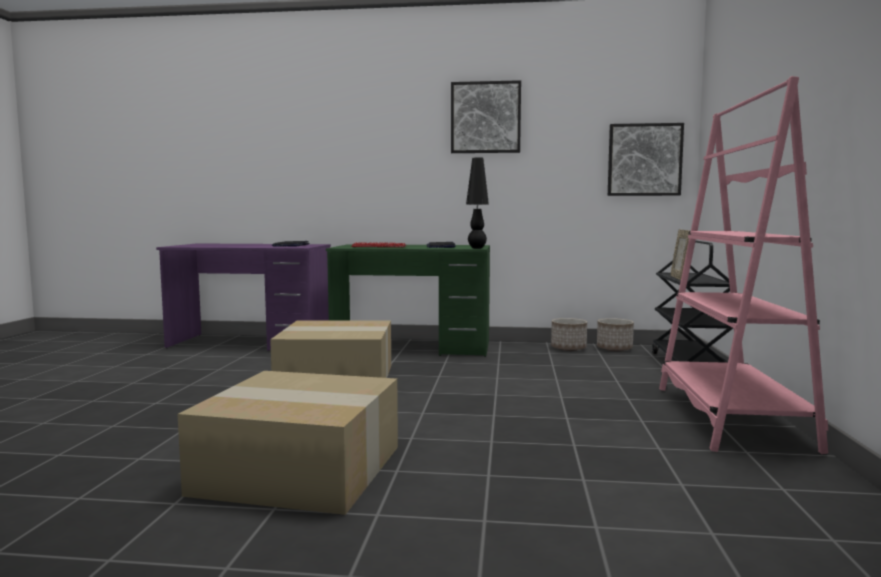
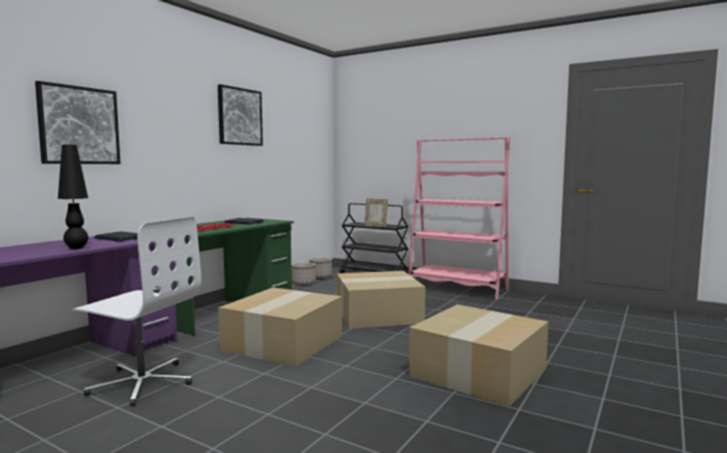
camera: 65 degrees left, 0 degrees up
(212, 363) = (142, 383): none -> white office chair
(477, 248) = (281, 221): black table lamp -> black table lamp (76, 248)
(491, 394) = (379, 314): none -> cardboard box
(644, 160) = (315, 154): picture -> picture (79, 125)

